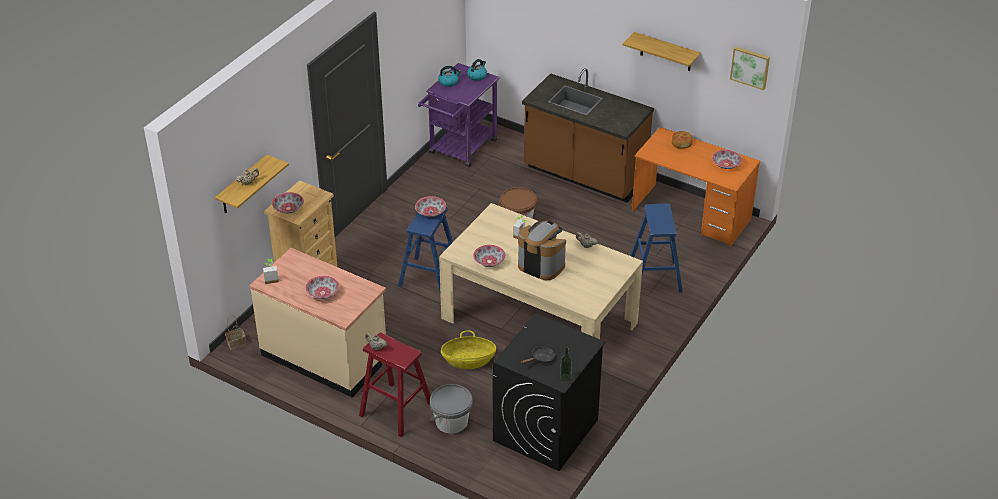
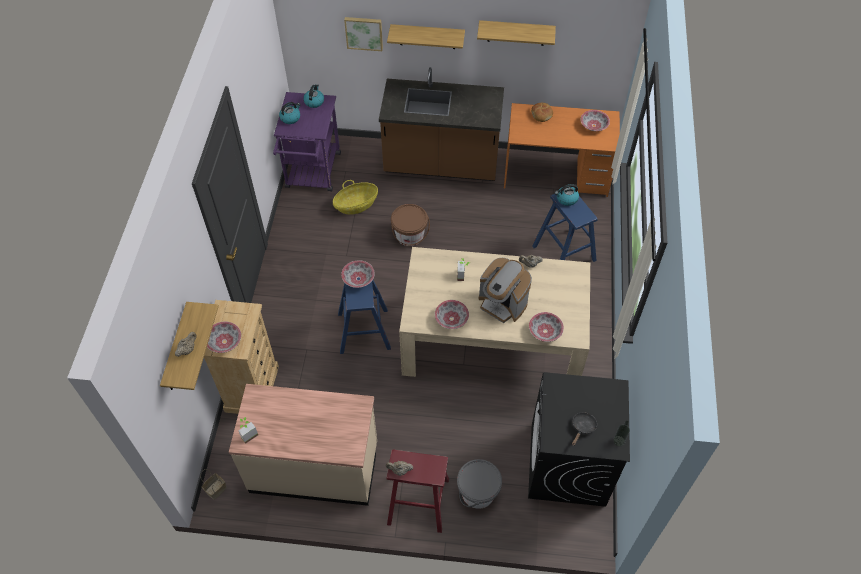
camera: 25 degrees left, 15 degrees up
(322, 293) = (313, 431): bowl -> bowl (545, 331)
(468, 361) = (454, 414): basket -> basket (356, 205)
(541, 265) = (502, 304): coffee machine -> coffee machine turned 150 degrees counterclockwise
(589, 38) = (427, 36): none -> shelf
(657, 211) = (566, 199): none -> kettle
(750, 67) = (611, 28): picture -> picture (364, 33)

